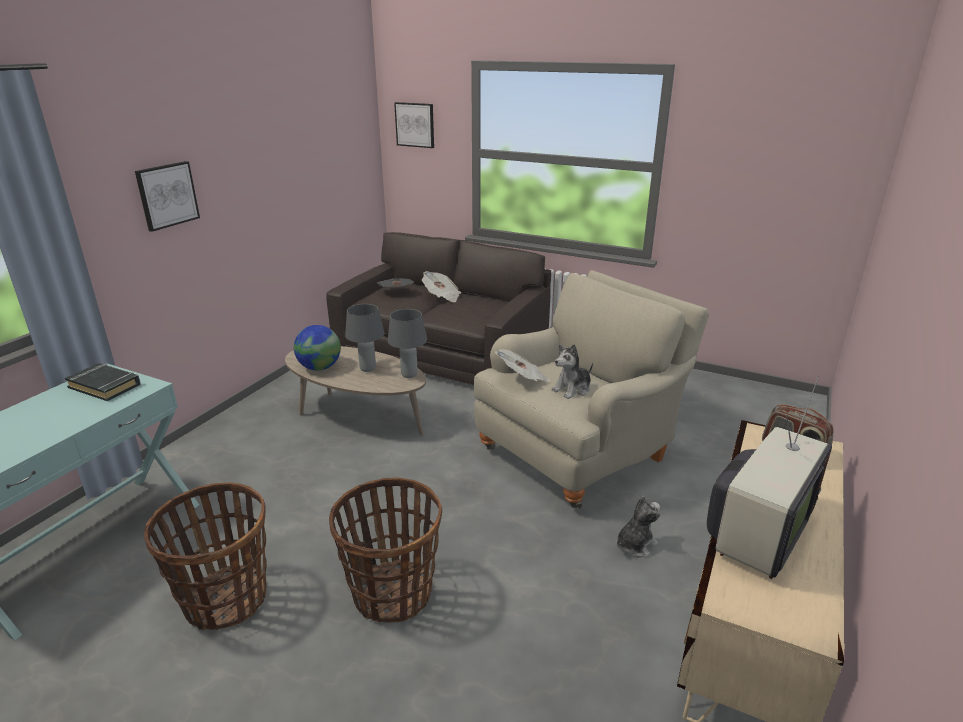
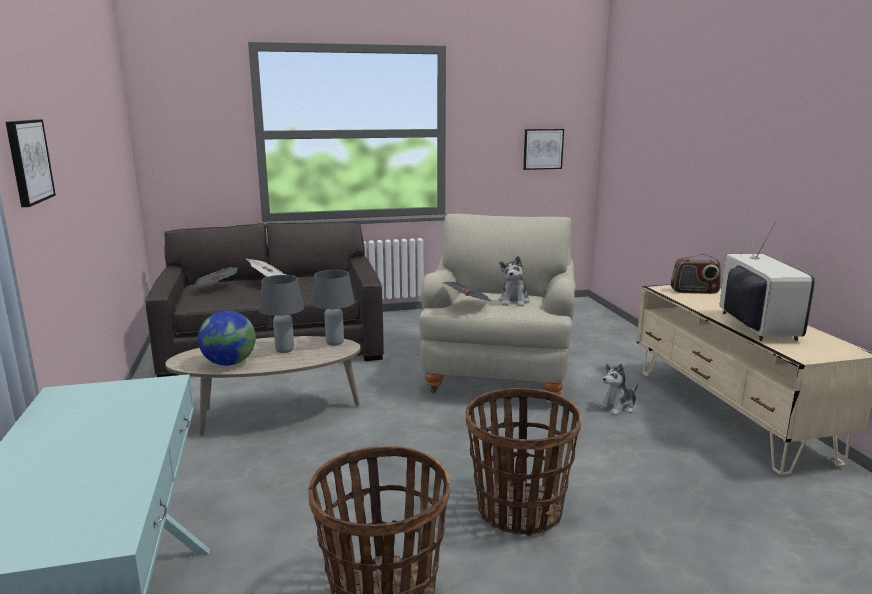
camera: 40 degrees left, 10 degrees down
(105, 386) = (99, 401): black book -> none
(415, 125) = (180, 110): picture -> picture (542, 149)
(635, 545) = (618, 407): plush toy -> plush toy turned 135 degrees counterclockwise

